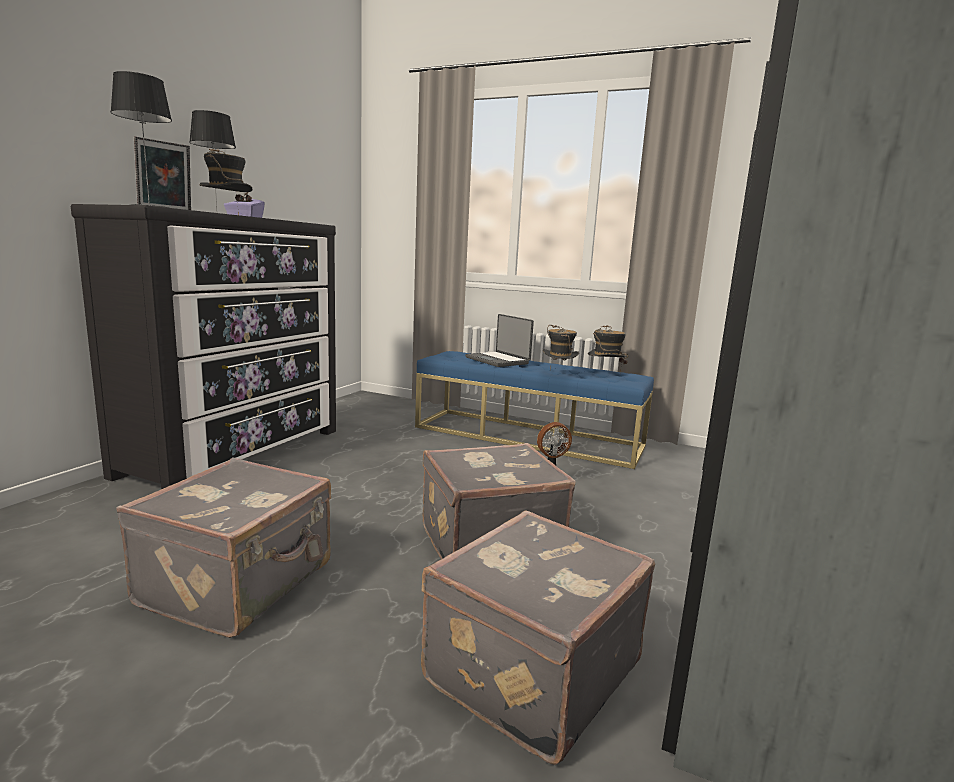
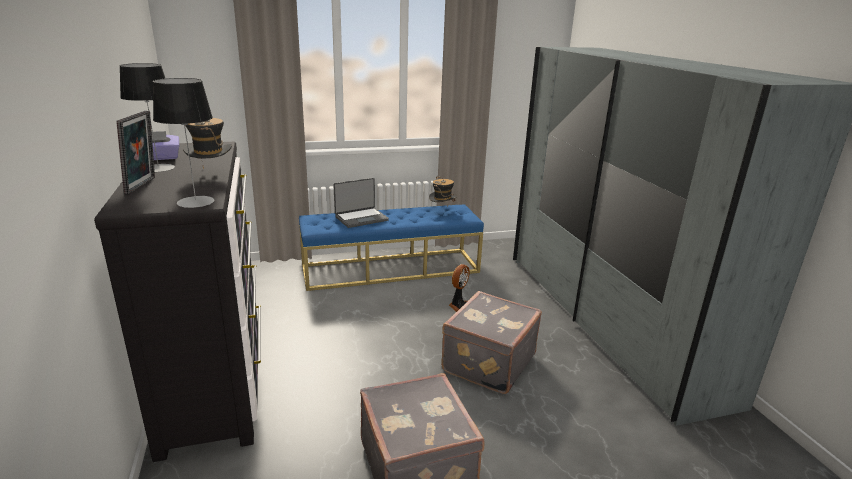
camera: 40 degrees left, 10 degrees up
(498, 360) = (361, 218): laptop -> laptop turned 45 degrees counterclockwise
(528, 670) = (595, 420): grey suitcase -> none
(558, 374) = (421, 222): hat -> none

